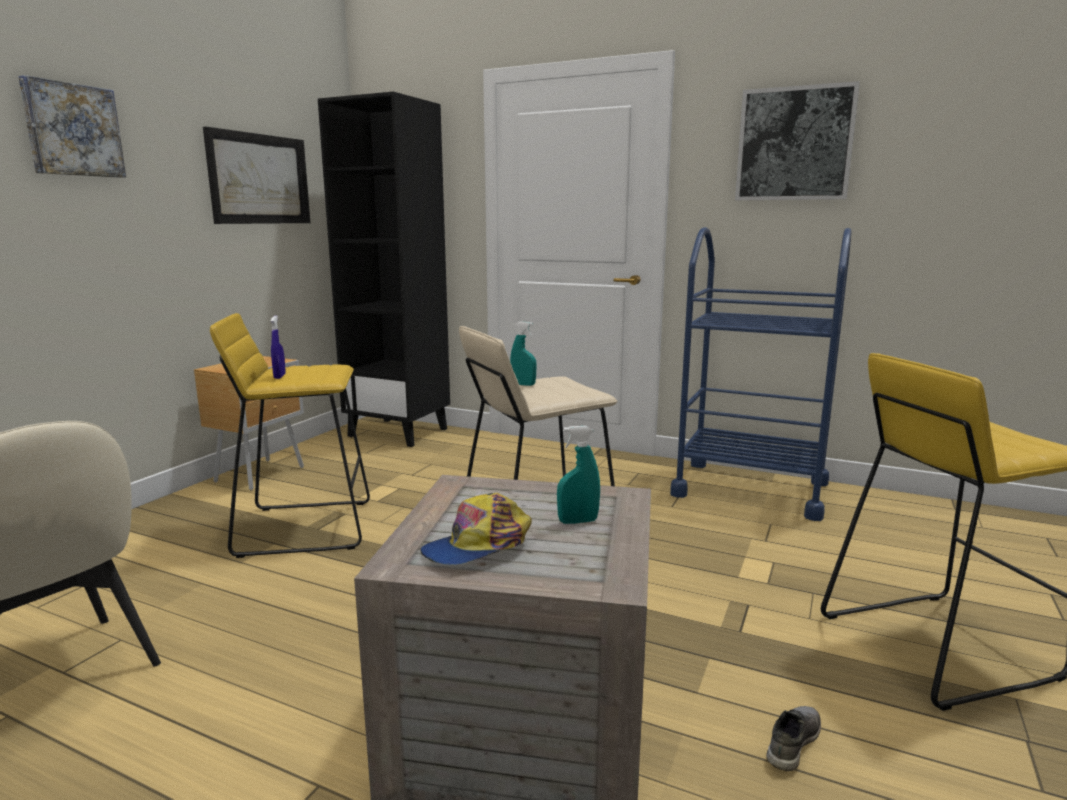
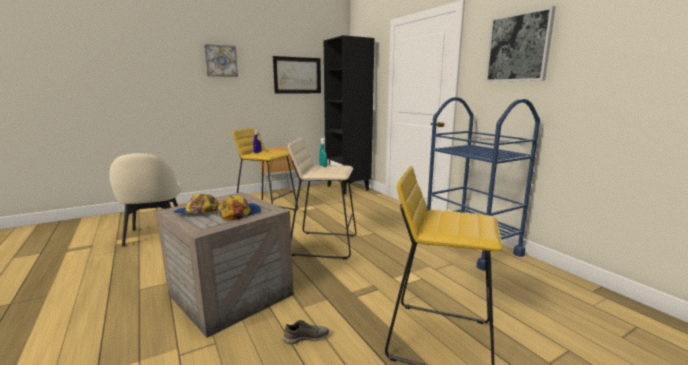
camera: 35 degrees right, 0 degrees up
(578, 521) = (240, 213): turquoise spray bottle -> cap

